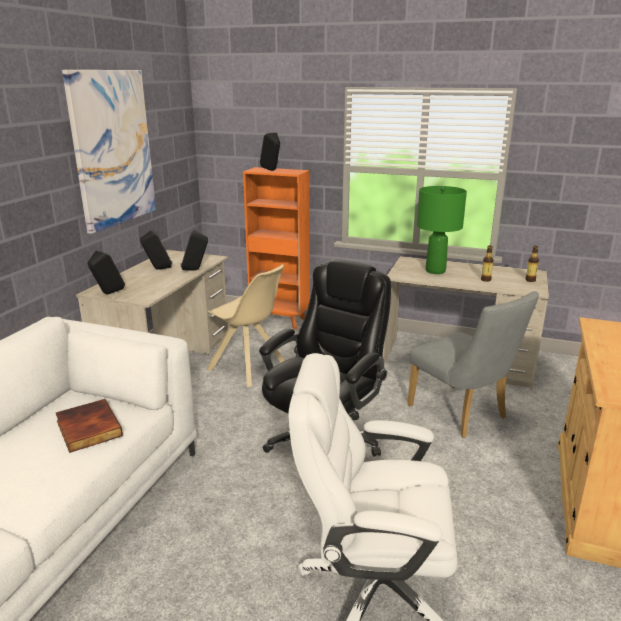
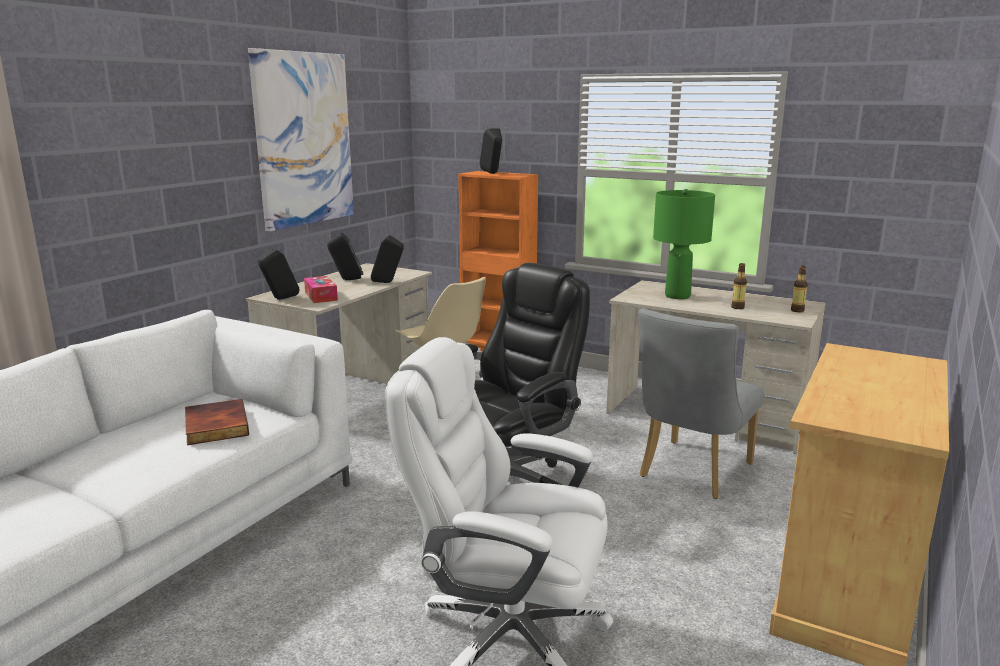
camera: 10 degrees right, 5 degrees down
(143, 288) = (321, 296): none -> tissue box
(462, 414) = (691, 473): grey chair -> grey chair turned 60 degrees clockwise

